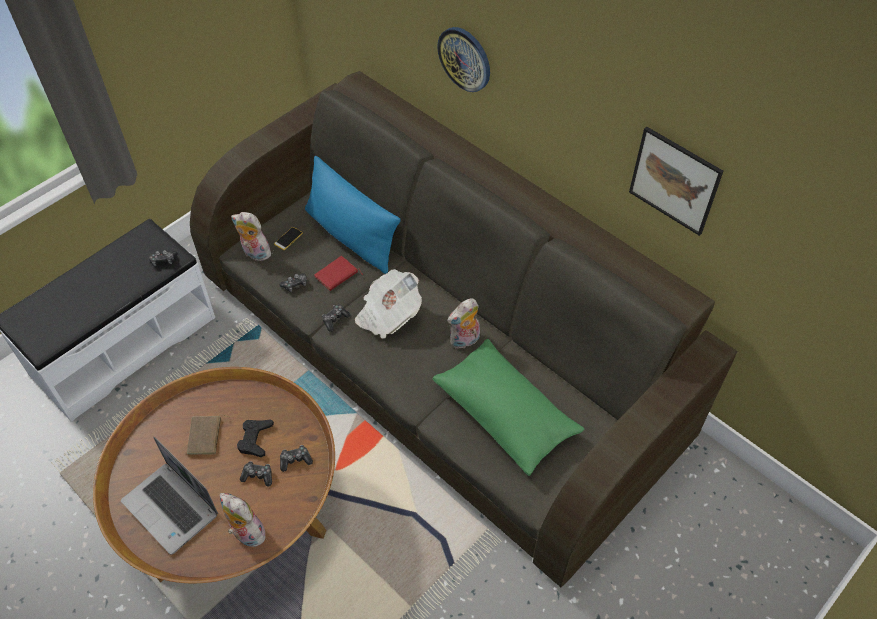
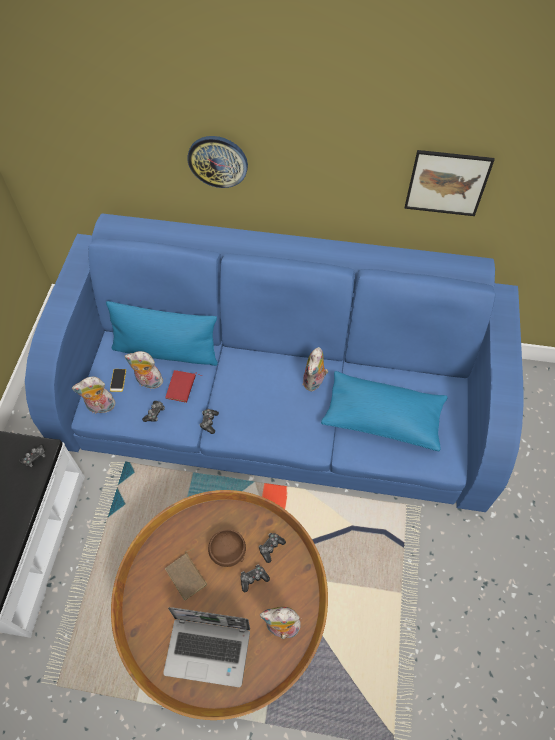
camera: 35 degrees left, 5 degrees up
(255, 439) = (227, 552): black game controller -> brown bowl
(313, 255) = (148, 382): none -> plush toy
(388, 314) = (245, 395): newspaper -> none
(438, 355) = (277, 403): grey sofa -> blue sofa
(505, 414) = (382, 418): green pillow -> blue pillow

